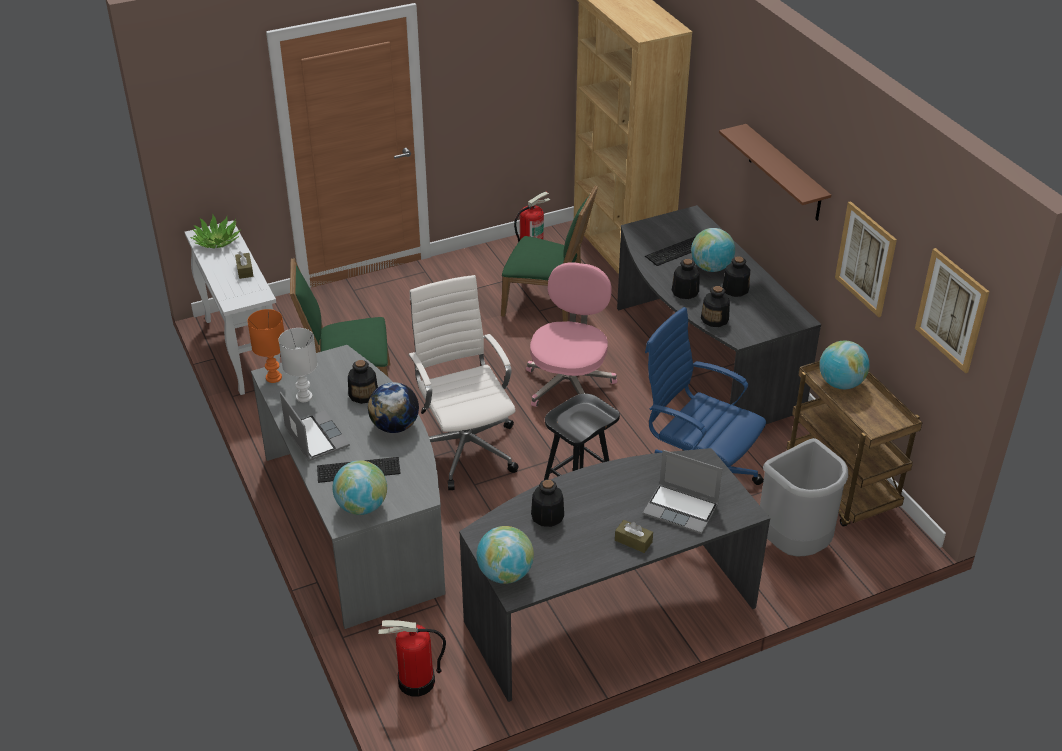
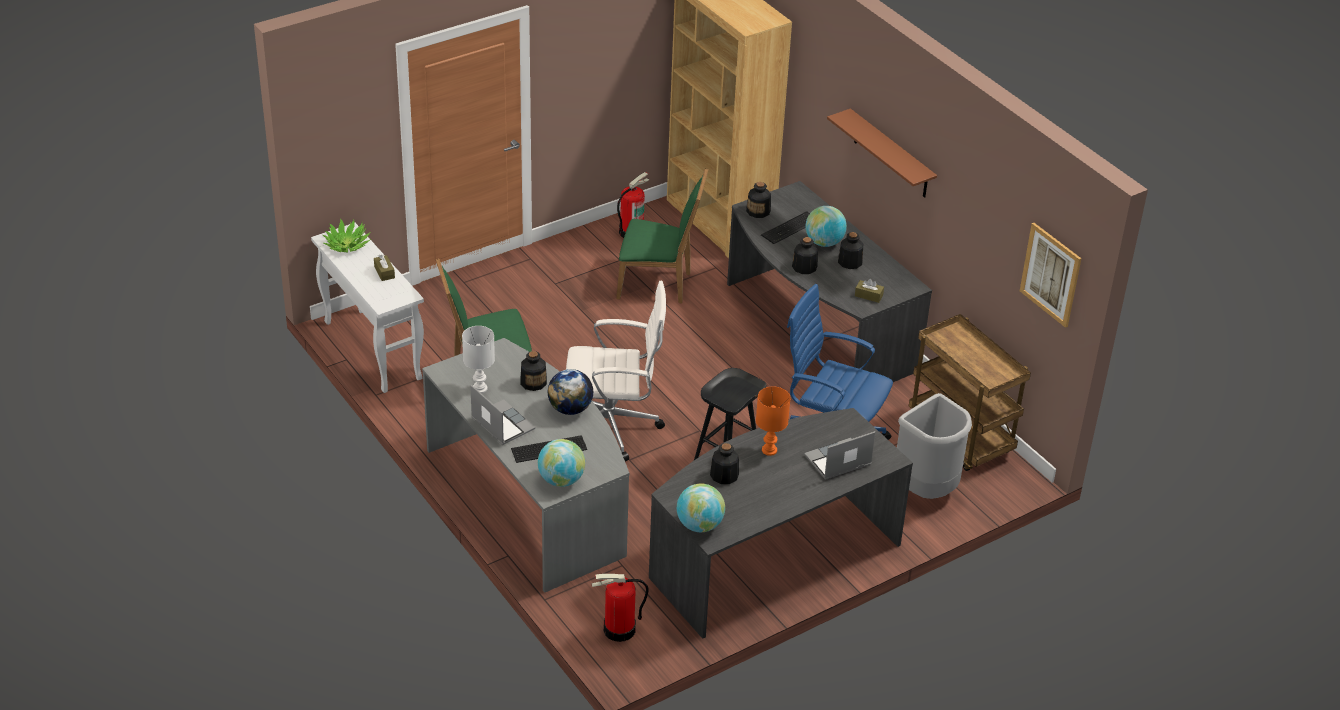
camera: 10 degrees left, 0 degrees up
(274, 377) = (446, 372): orange table lamp -> orange table lamp (769, 450)
(465, 447) = (612, 427): white office chair -> white office chair turned 120 degrees clockwise
(569, 384) = (696, 360): pink office chair -> none
(633, 541) = (801, 490): brown tissue box -> brown tissue box (868, 295)
(682, 509) = (837, 461): laptop -> laptop turned 135 degrees clockwise
(715, 319) = (836, 291): bottle -> bottle (758, 211)
(840, 383) = (956, 343): globe -> none
(865, 259) = (972, 231): picture -> none

